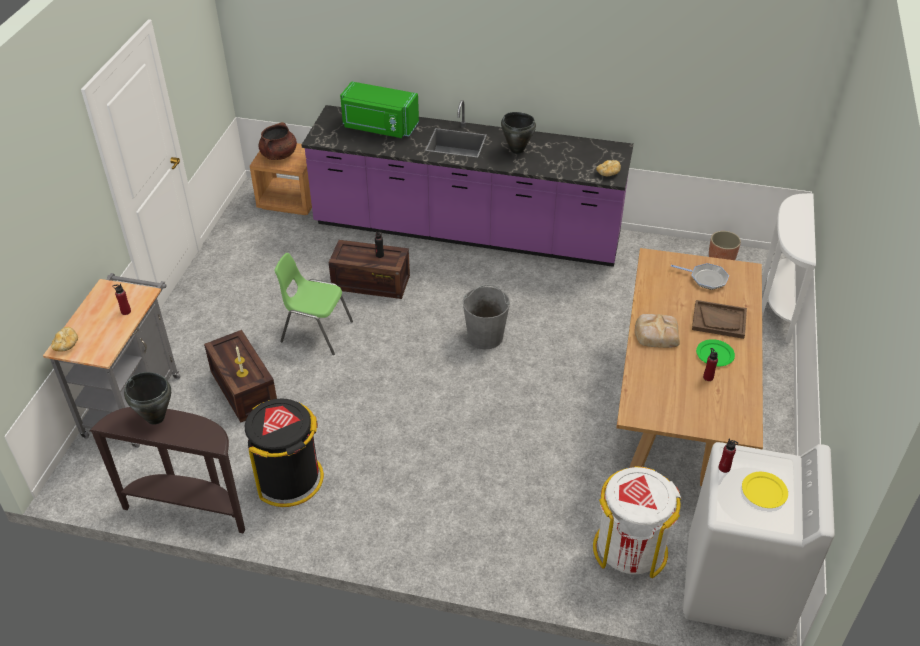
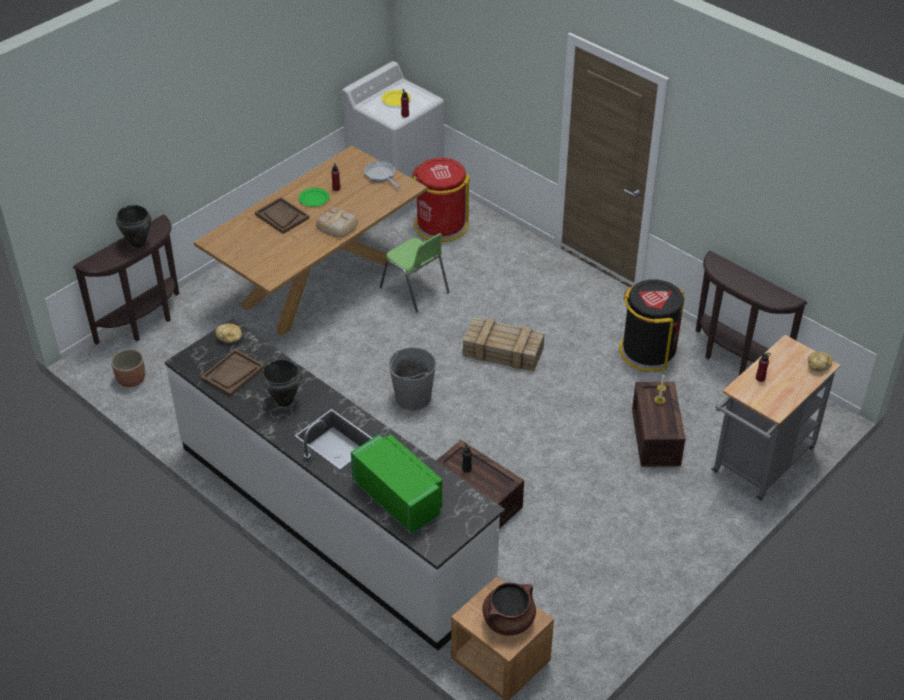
camera: 150 degrees left, 0 degrees up
(155, 417) = (753, 291): black cooking pot -> black cooking pot (138, 243)
(315, 331) = (563, 466): green chair -> green chair (415, 290)
(436, 414) = (504, 351): none -> crate
(467, 231) = (333, 518): purple counter -> white counter
(574, 152) = (233, 374): none -> brown tray
(630, 549) = (440, 225): white trash can -> red trash can
(706, 278) = (250, 247): frying pan -> frying pan (381, 175)
(774, 304) = (145, 323): white console table -> brown console table

